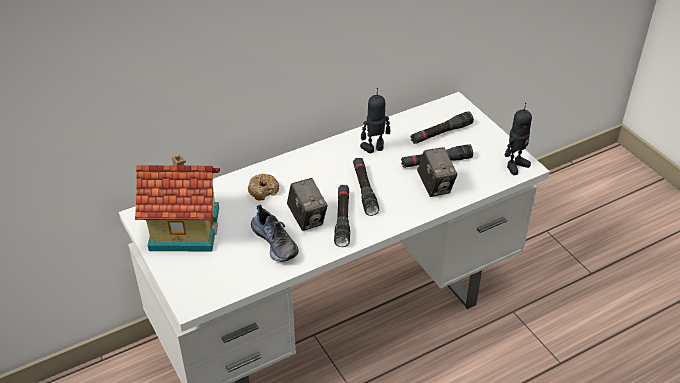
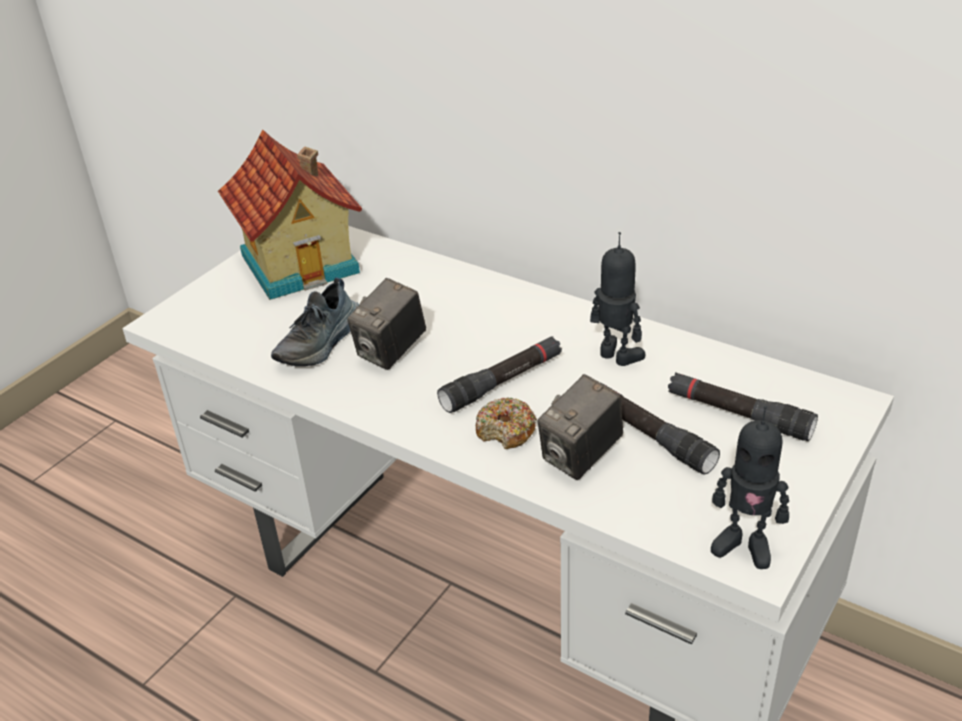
camera: 65 degrees right, 5 degrees down
(263, 190) = (423, 293): donut -> donut (506, 431)
(342, 219) = (414, 385): black flashlight -> none

